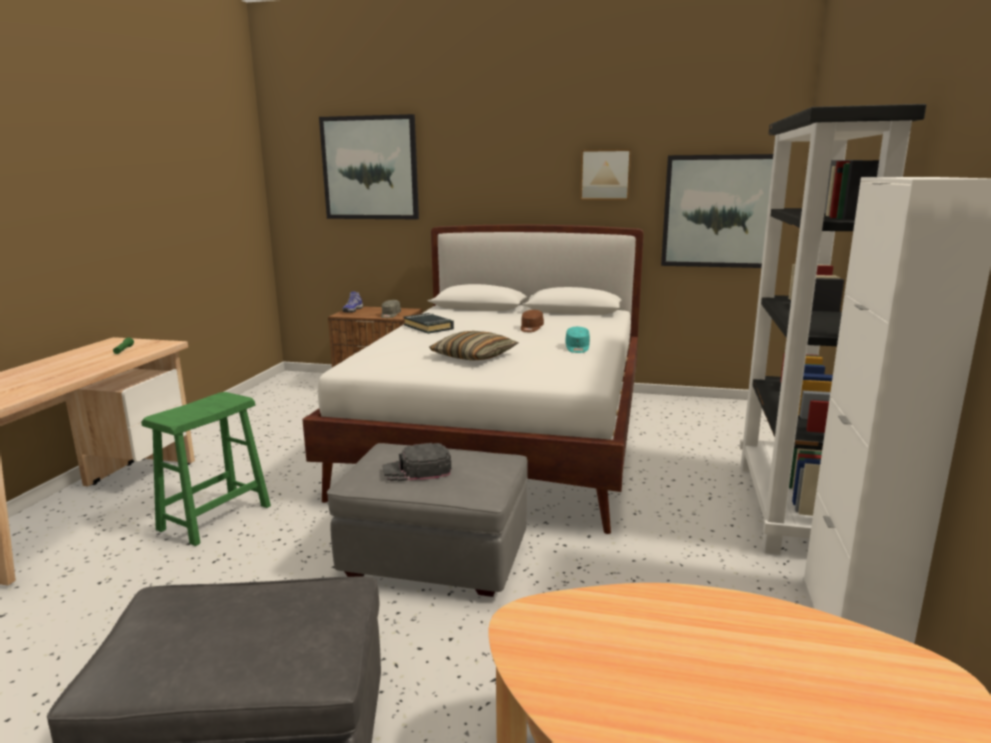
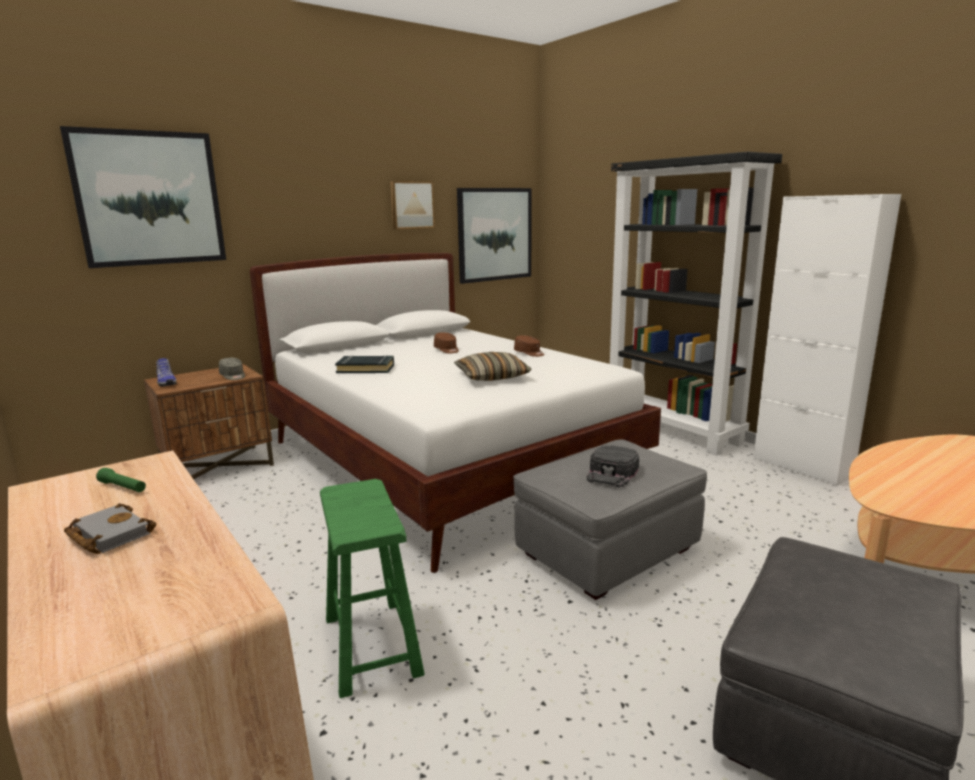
camera: 50 degrees left, 0 degrees up
(61, 366) = (107, 535): none -> grey book
(577, 348) = (529, 353): turquoise cap -> brown cap

